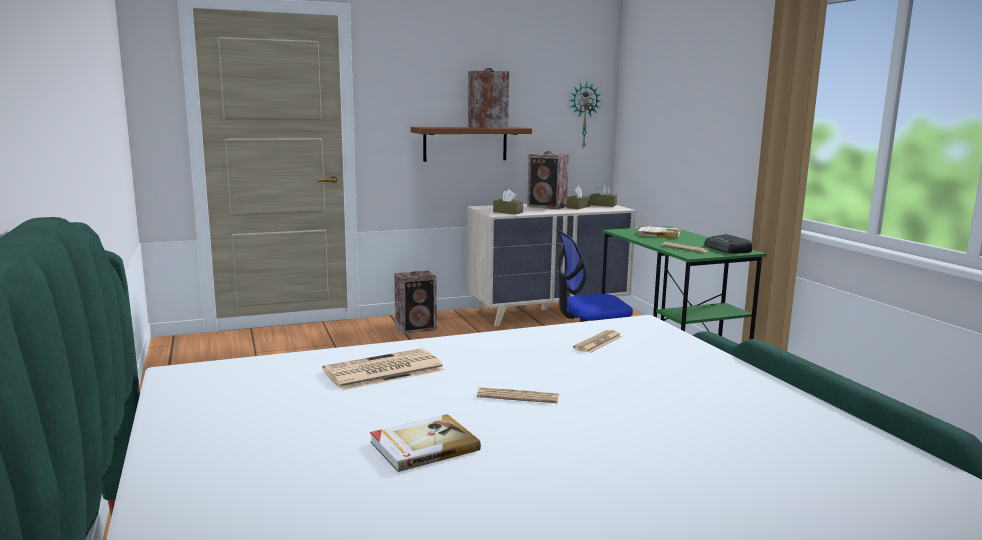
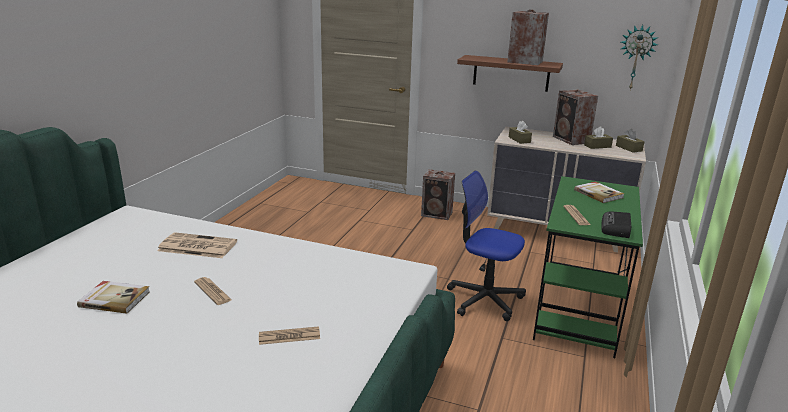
camera: 40 degrees right, 10 degrees up
(598, 342) = (342, 274): newspaper -> newspaper (289, 336)

